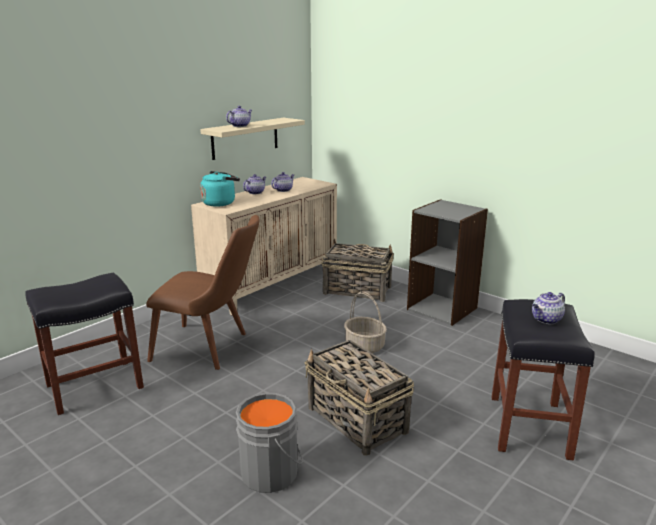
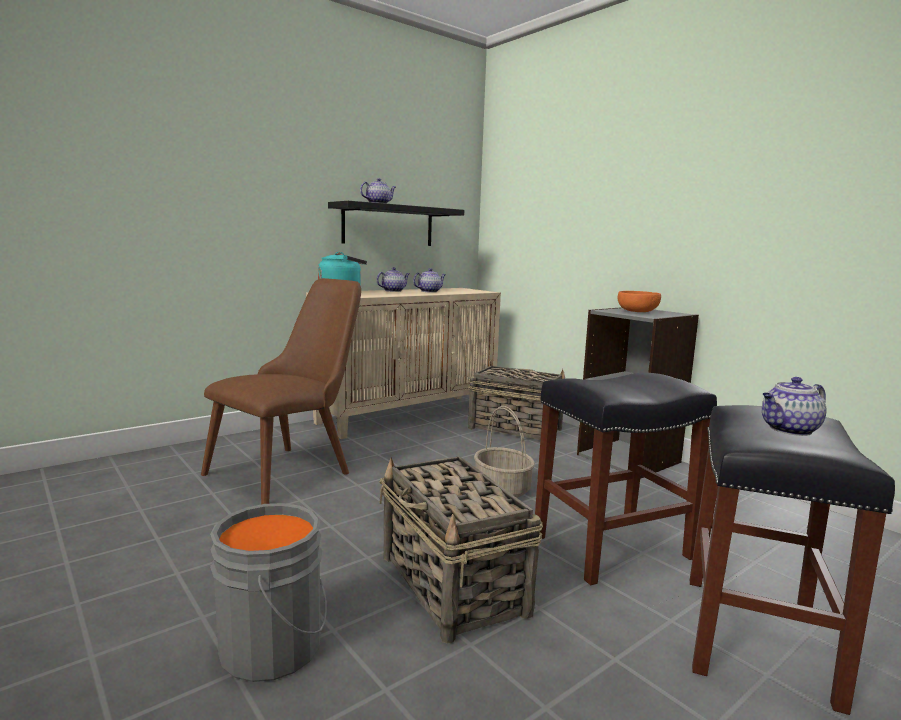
camera: 10 degrees right, 10 degrees down
(96, 385) = (114, 494): black stool -> black stool (613, 546)
(211, 347) = (292, 469): brown chair -> brown chair turned 75 degrees counterclockwise
(245, 138) = (388, 225): beige shelf -> black shelf
(446, 208) = (637, 311): none -> orange bowl

